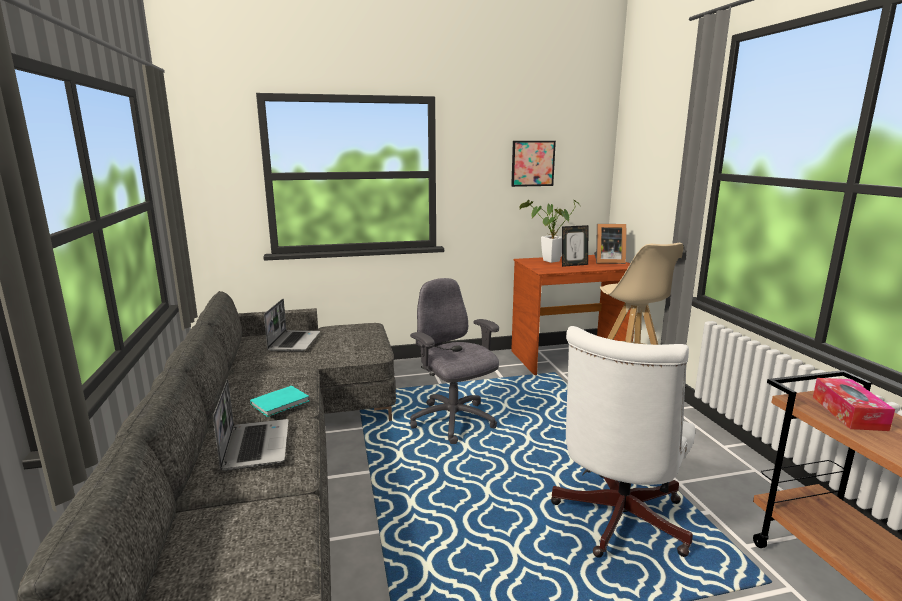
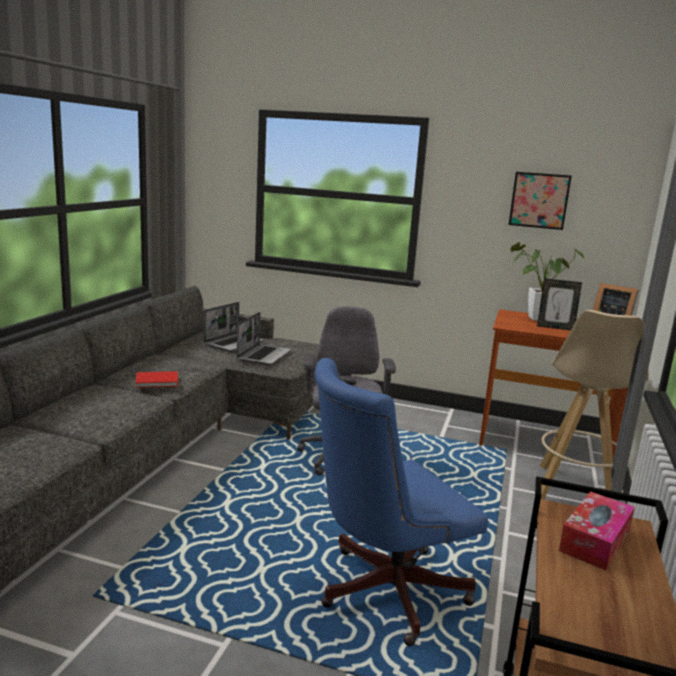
camera: 30 degrees right, 0 degrees up
(255, 445) = (101, 402): laptop -> laptop (263, 355)
(281, 403) = (158, 382): turquoise book -> red book
(616, 522) = (383, 591): white office chair -> blue office chair

